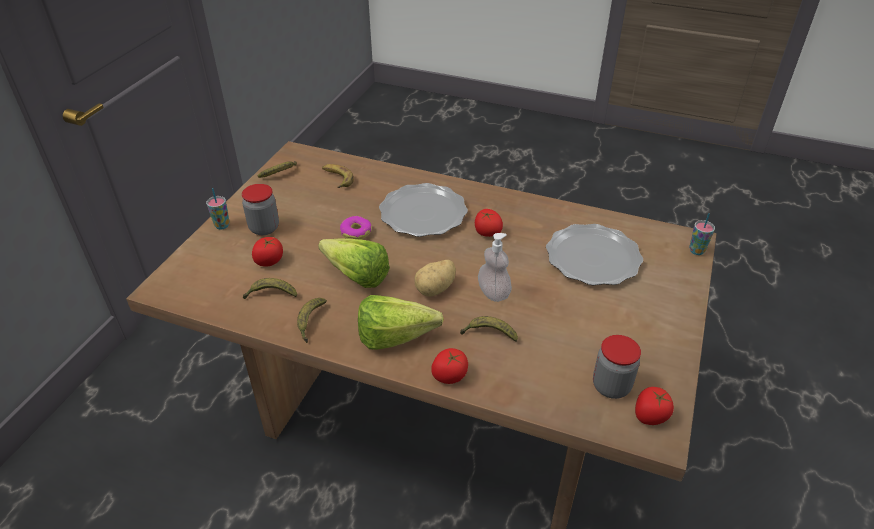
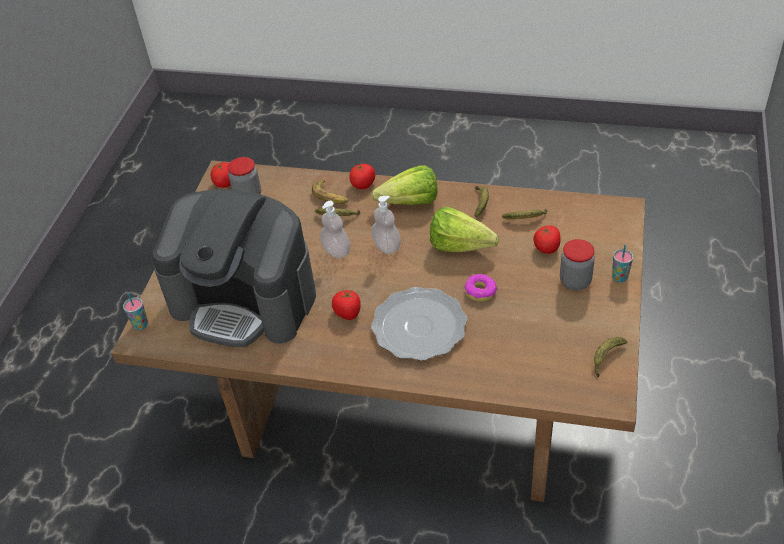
camera: 175 degrees right, 5 degrees up
(337, 178) = (535, 362): banana -> banana (330, 196)
(436, 289) = (387, 246): potato -> soap dispenser
(592, 258) = (245, 300): plate -> coffee machine

